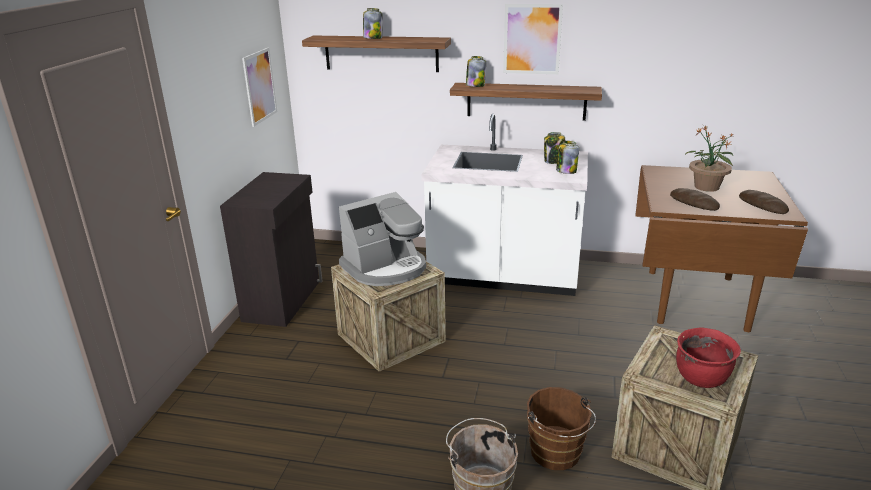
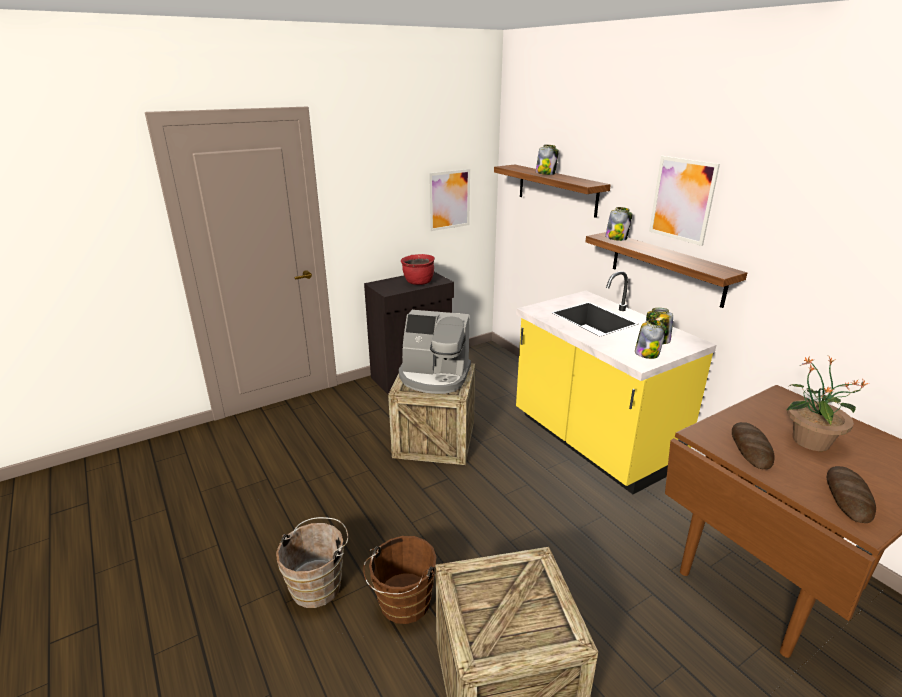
camera: 45 degrees right, 0 degrees up
(504, 276) = (593, 441): white counter -> yellow counter
(701, 379) = (494, 622): red cooking pot -> red cooking pot (418, 282)

